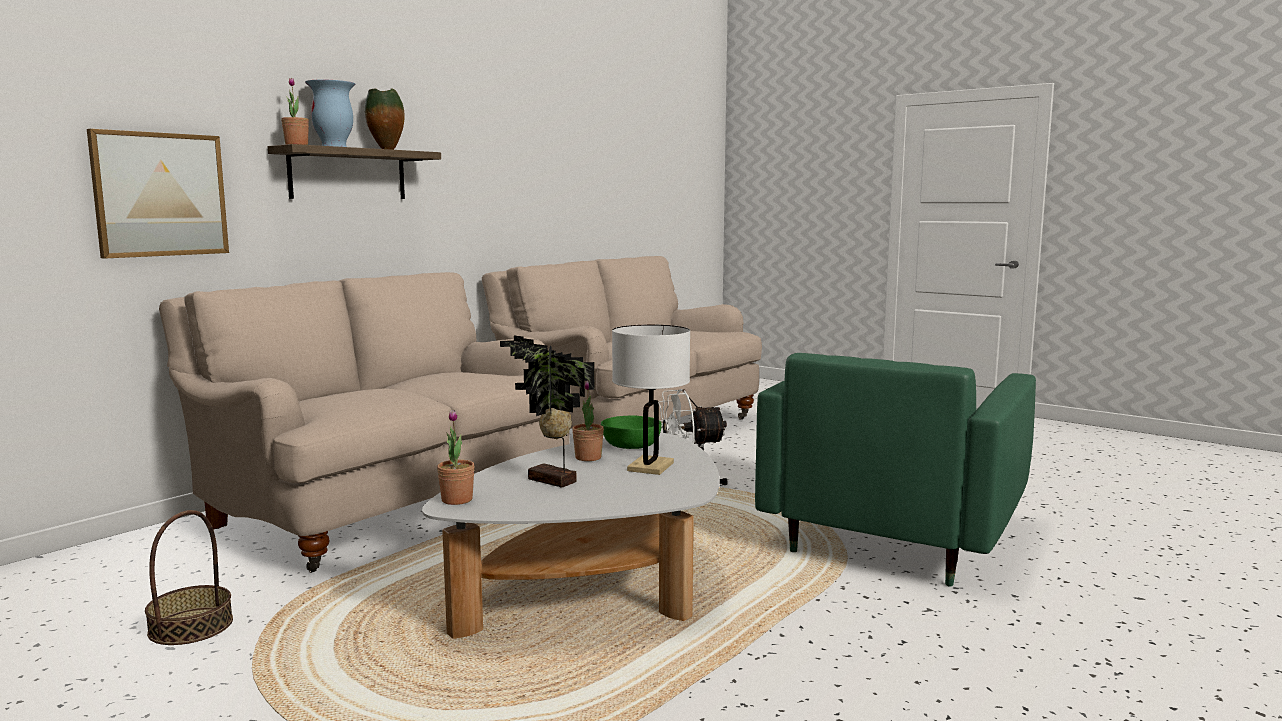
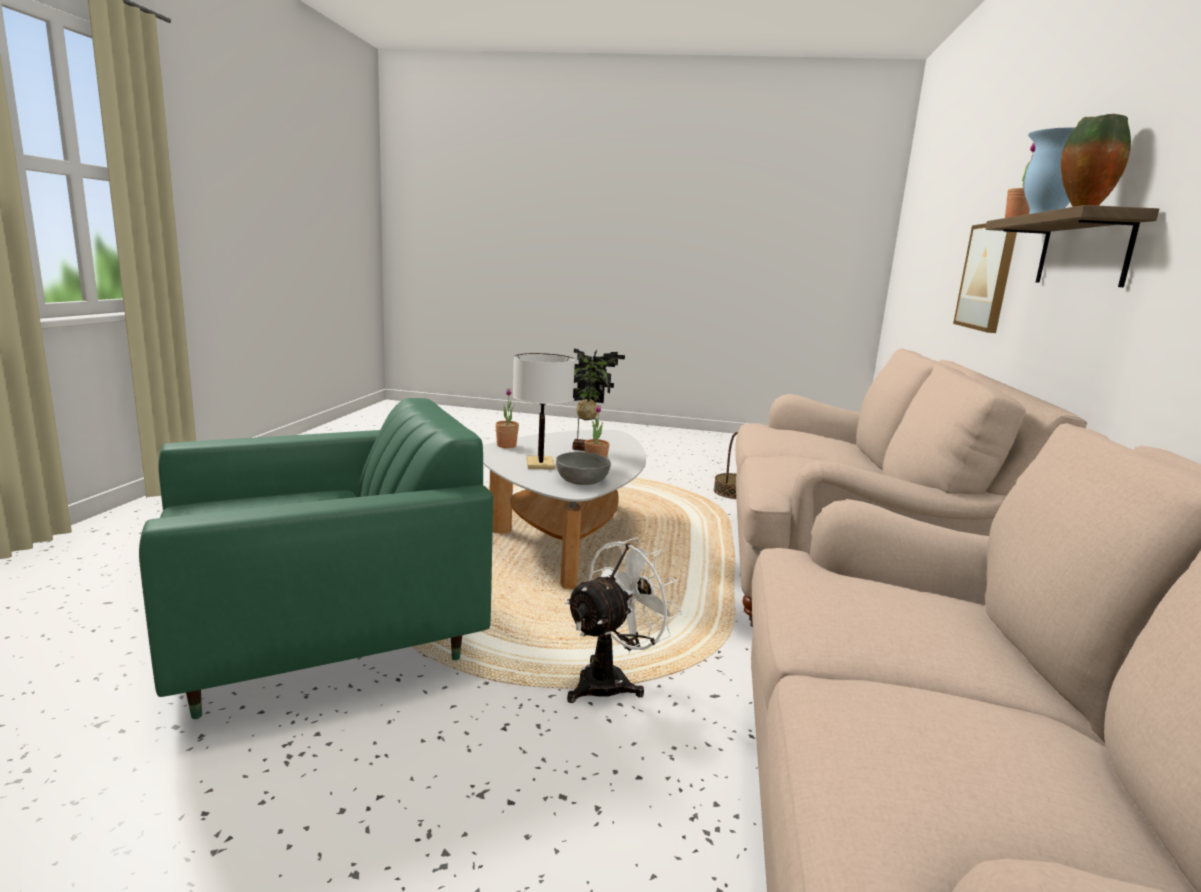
camera: 150 degrees right, 5 degrees up
(457, 500) = (616, 436): potted plant -> potted plant (506, 445)
(631, 445) = (582, 480): green bowl -> grey bowl
(894, 535) = (325, 640): green armchair -> green armchair turned 60 degrees clockwise

